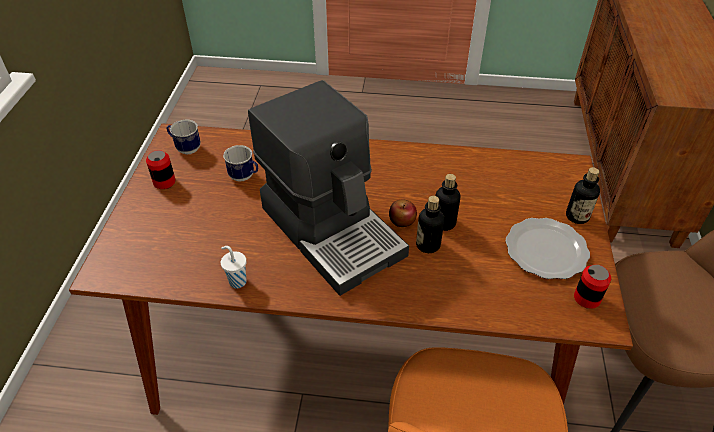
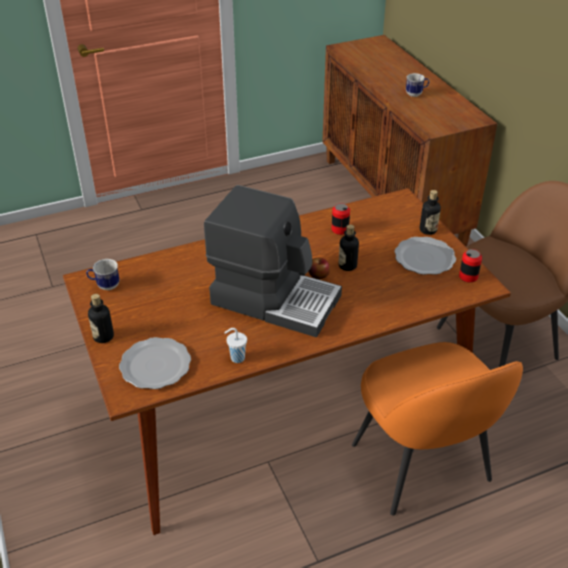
camera: 30 degrees left, 5 degrees down
(156, 251) = (155, 364): none -> plate
(164, 182) = (112, 316): can -> can (340, 229)
(245, 177) = (175, 289): mug -> mug (416, 94)
(428, 245) = (348, 283): bottle -> bottle (103, 336)

